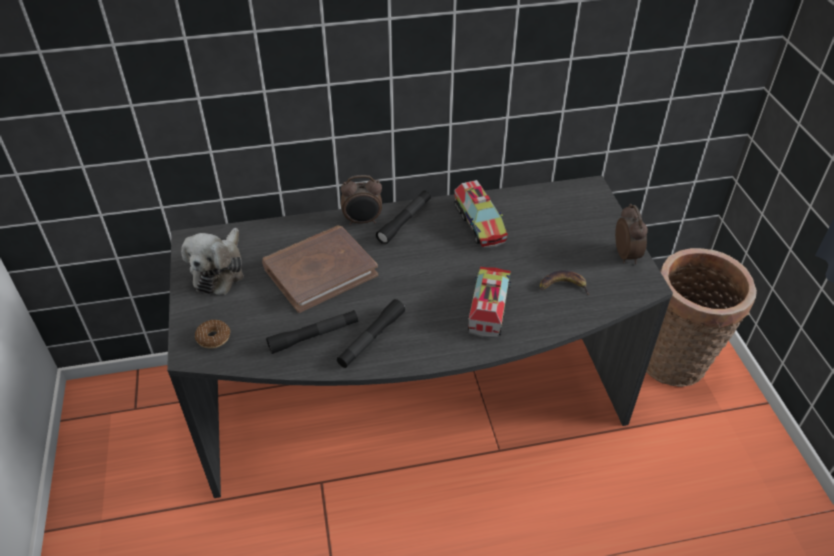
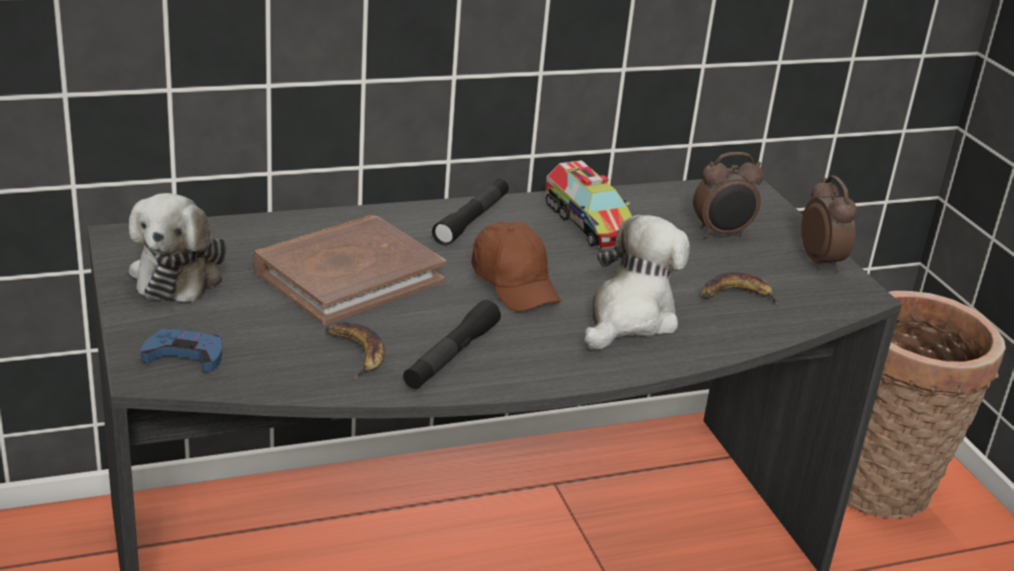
camera: 10 degrees left, 15 degrees down
(213, 338) = (185, 355): donut -> blue game controller
(314, 336) = (355, 353): black flashlight -> banana
(363, 221) = (405, 219): alarm clock -> alarm clock (722, 234)
(422, 277) = (515, 284): none -> brown cap
(489, 306) = (629, 318): toy truck -> plush toy

